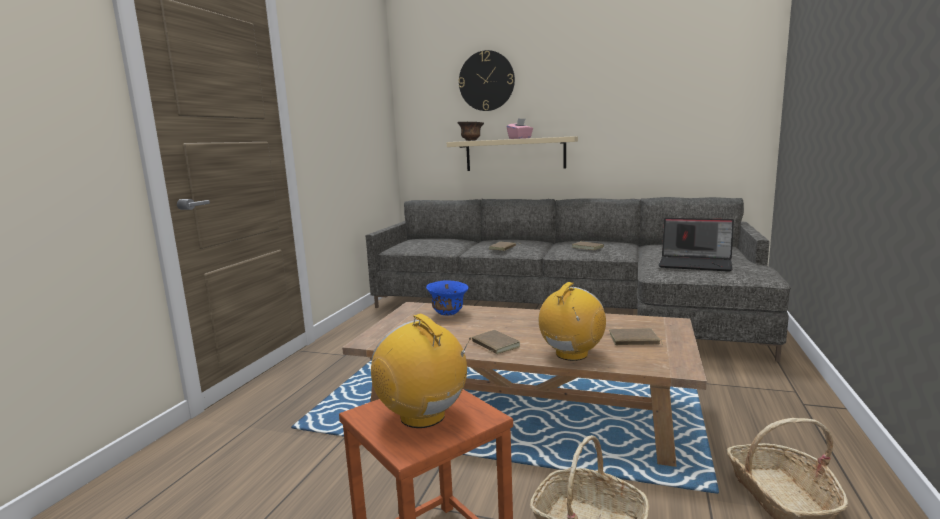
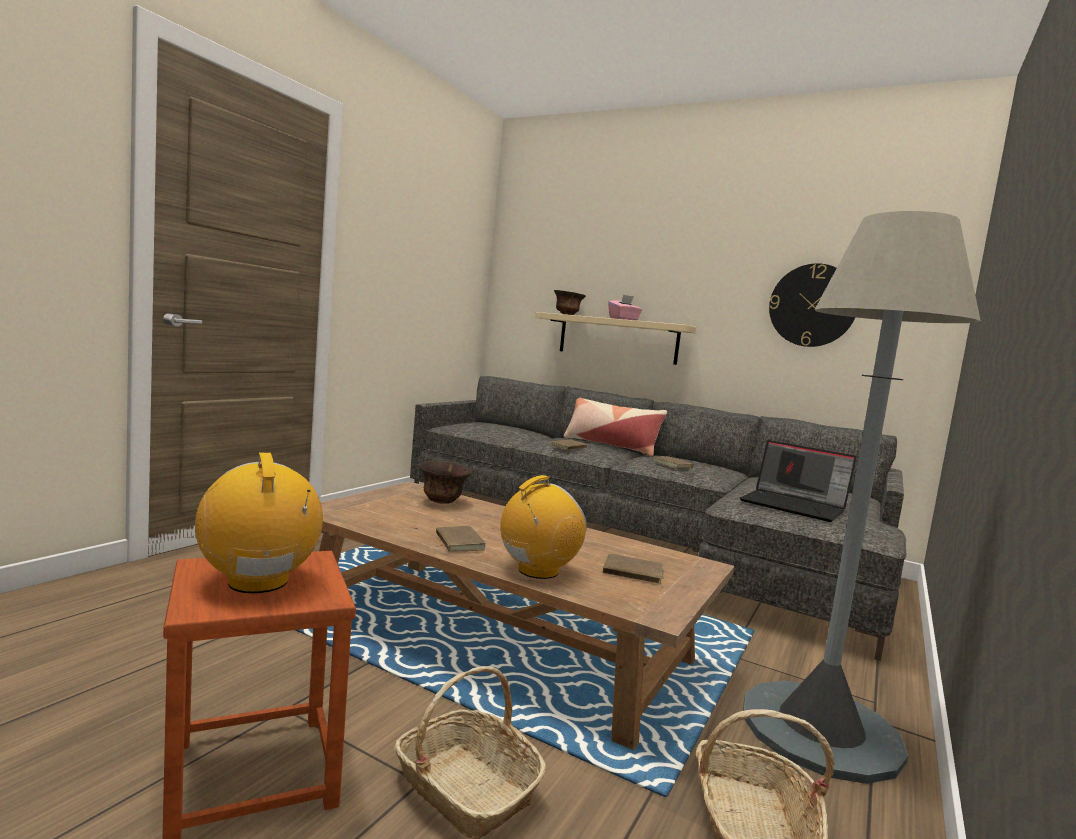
camera: 10 degrees right, 5 degrees down
(448, 313) = (442, 501): blue bowl -> brown bowl
(486, 81) = (597, 246): wall clock -> wall clock (812, 305)
(528, 240) = (610, 446): none -> pillow
(777, 420) = (820, 730): none -> grey floor lamp

